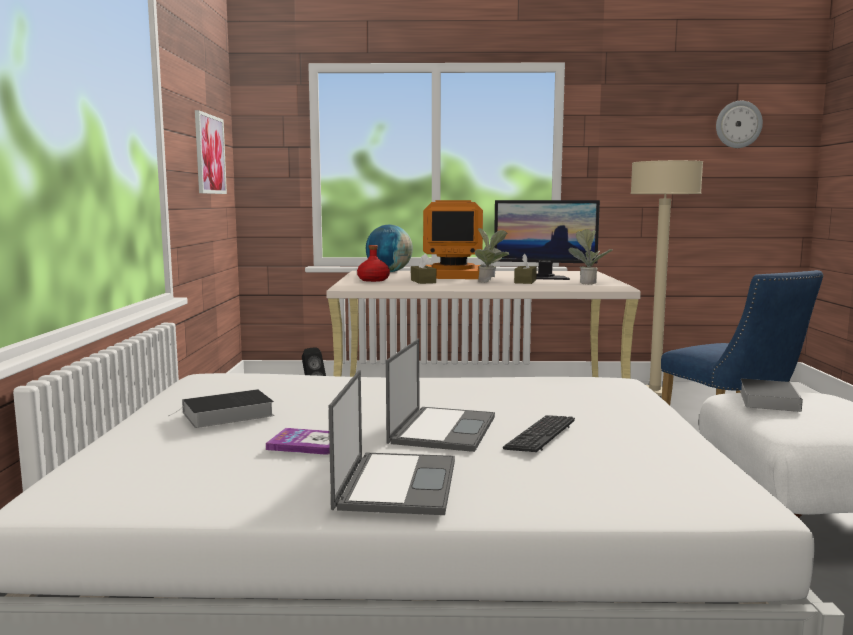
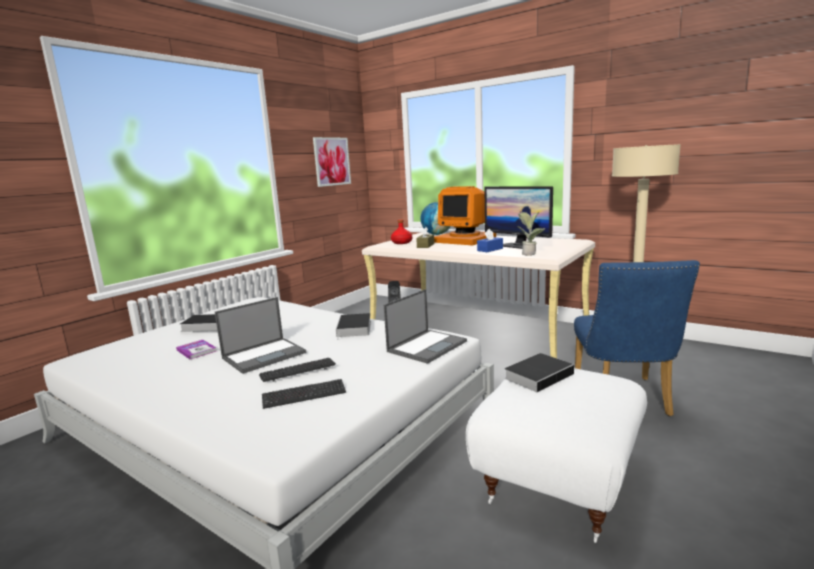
camera: 35 degrees right, 5 degrees up
(397, 483) = (172, 383): laptop -> laptop (427, 346)
(475, 388) = (354, 329): none -> book
(490, 282) = (465, 248): potted plant -> none
(525, 281) = (490, 249): brown tissue box -> blue tissue box
(617, 455) = (304, 395): none -> keyboard
(738, 124) = (747, 100): wall clock -> none

